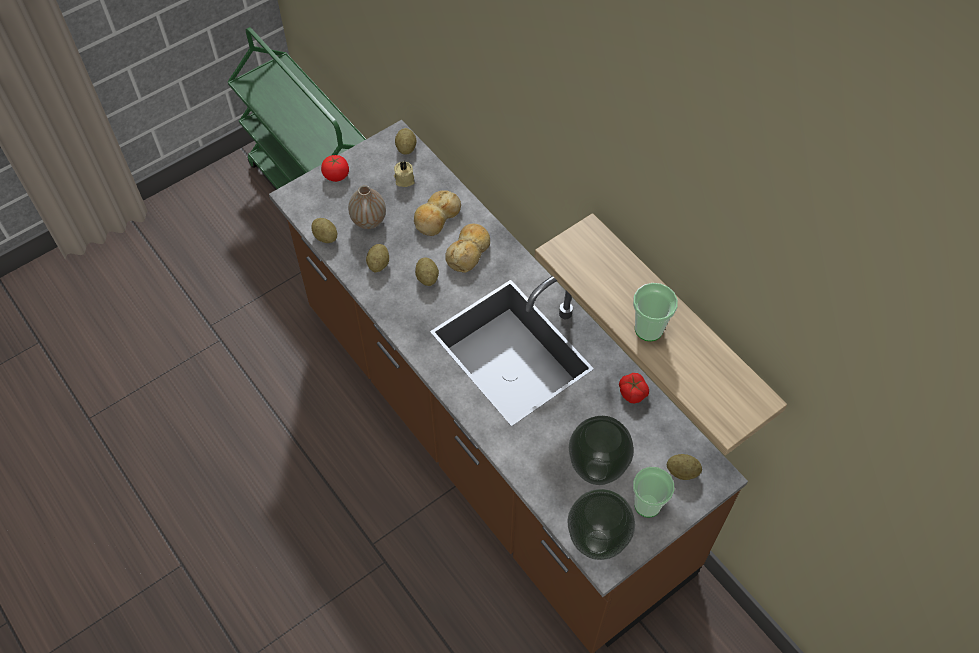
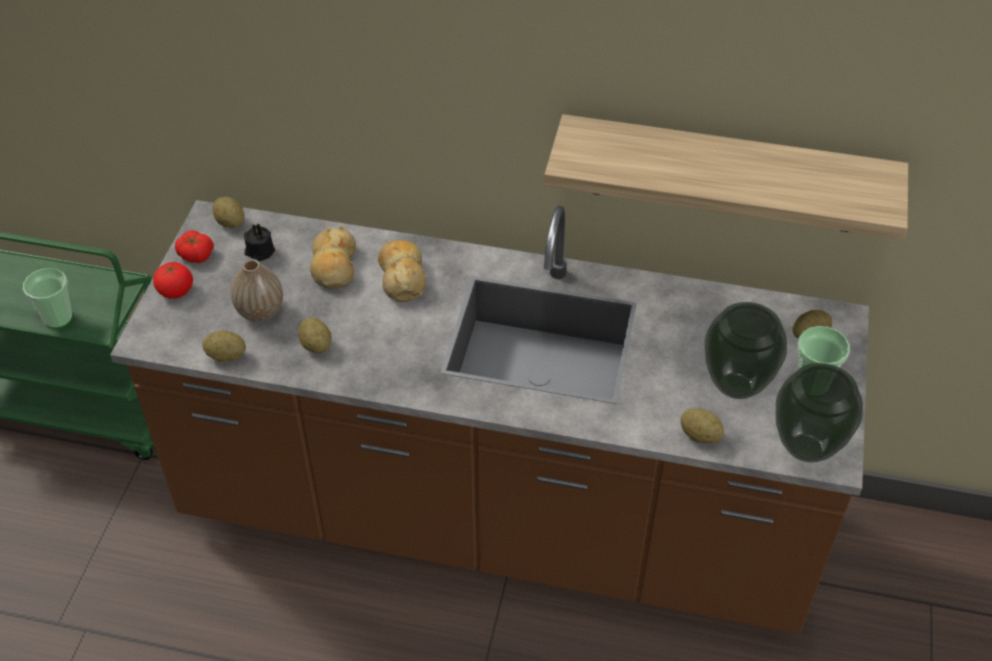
camera: 40 degrees left, 10 degrees down
(404, 179) = (259, 252): beige candle -> black candle
(427, 277) = (383, 326): potato -> potato (700, 435)
(632, 392) = (693, 299): tomato -> tomato (196, 254)
(648, 329) = (727, 175): cup -> cup (58, 318)

